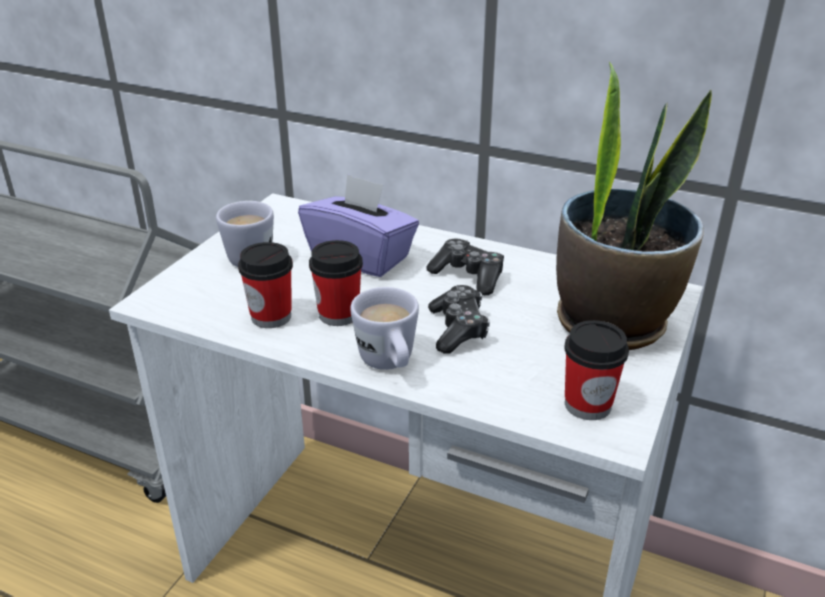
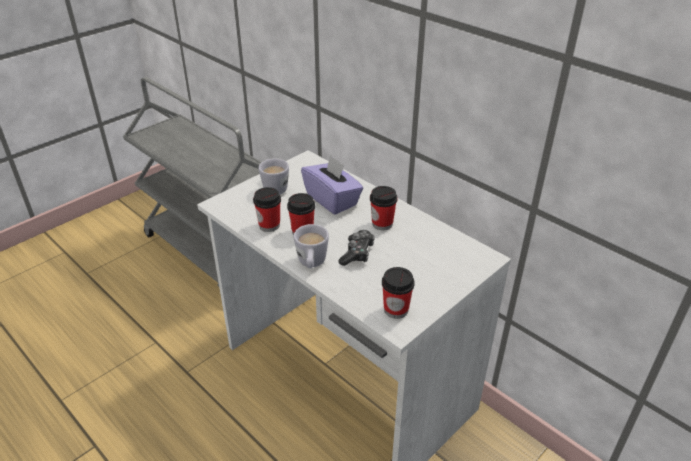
camera: 20 degrees right, 5 degrees up
(468, 276) = (382, 224): game controller -> cup
(612, 322) = (442, 268): potted plant -> none

